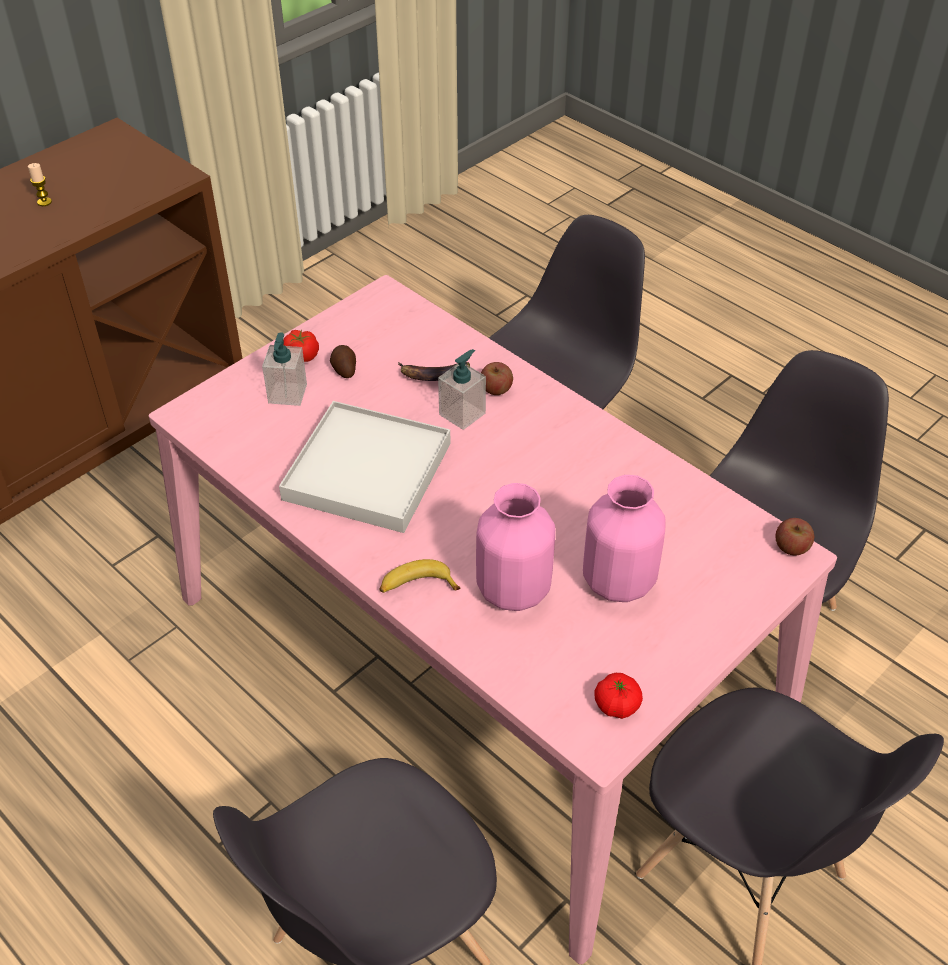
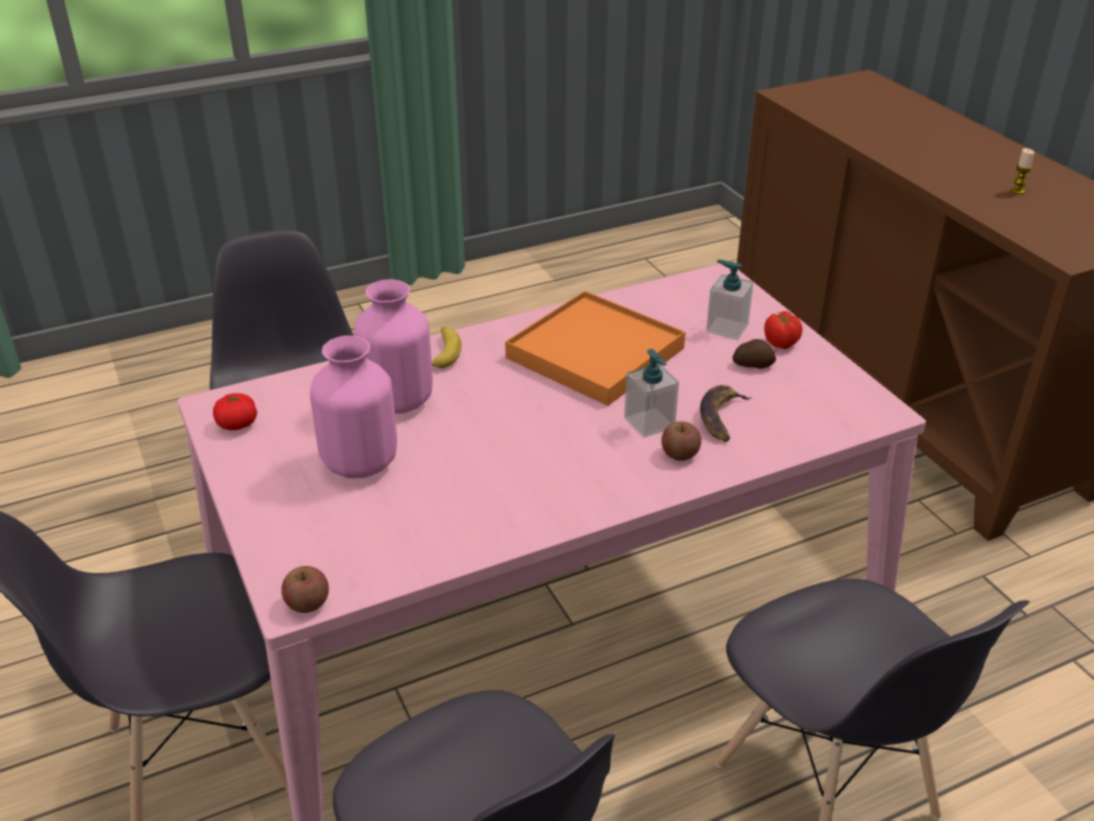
camera: 110 degrees right, 10 degrees down
(367, 471) = (595, 353): white tray -> orange tray

